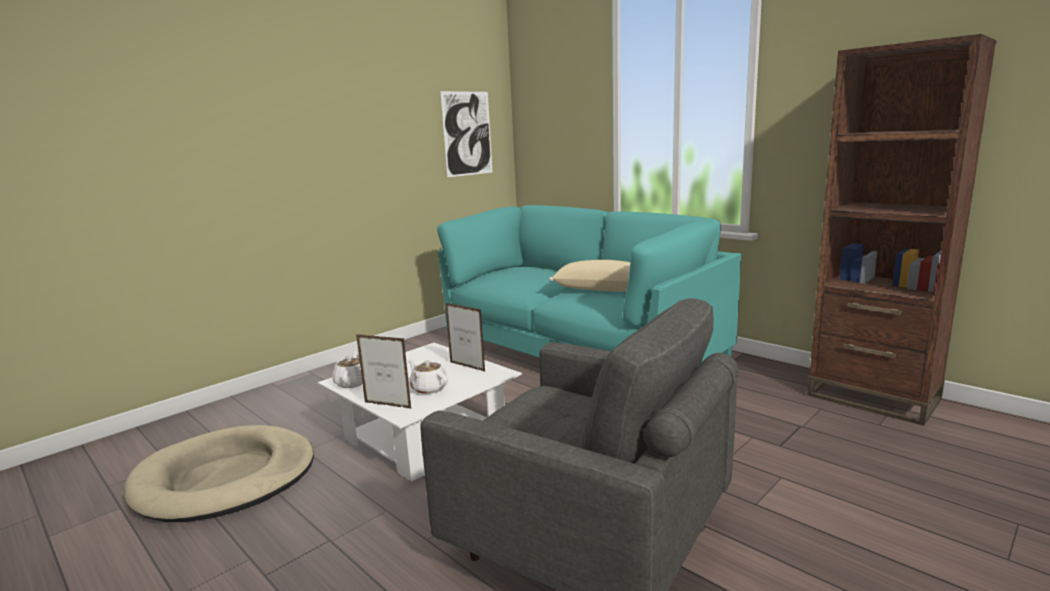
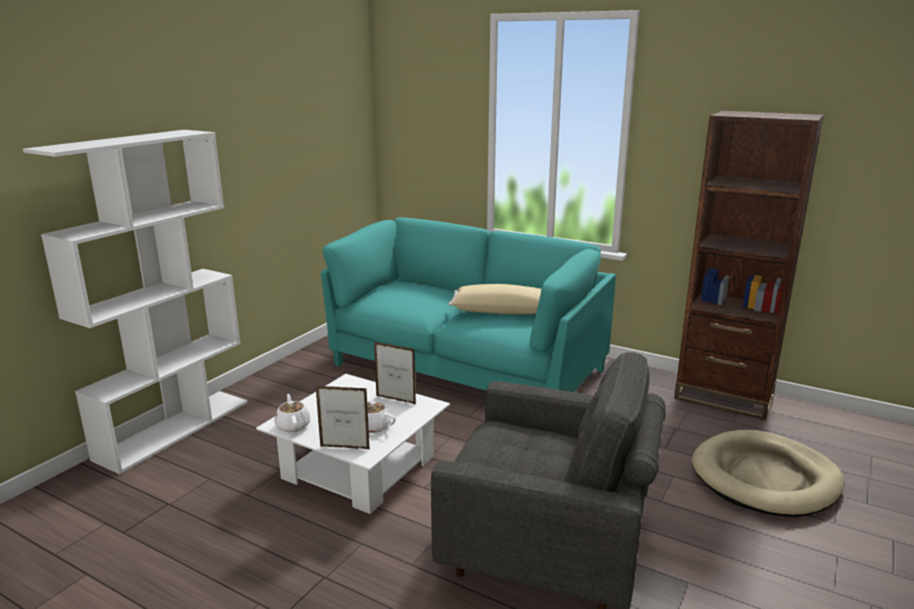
camera: 15 degrees left, 5 degrees up
(225, 478) = (181, 531): beige dog bed -> beige dog bed (765, 478)
(280, 389) = (174, 429): none -> white bookcase
(467, 133) = (334, 141): picture -> none

